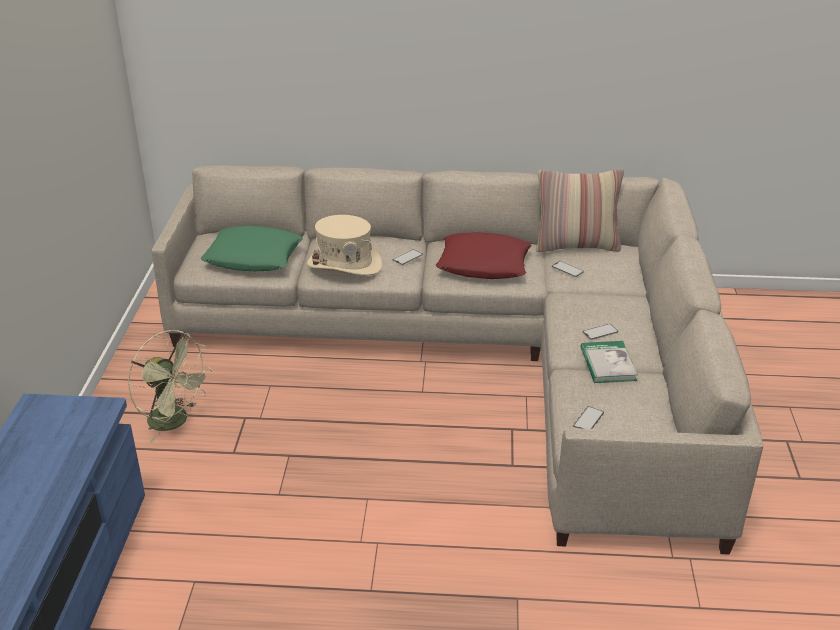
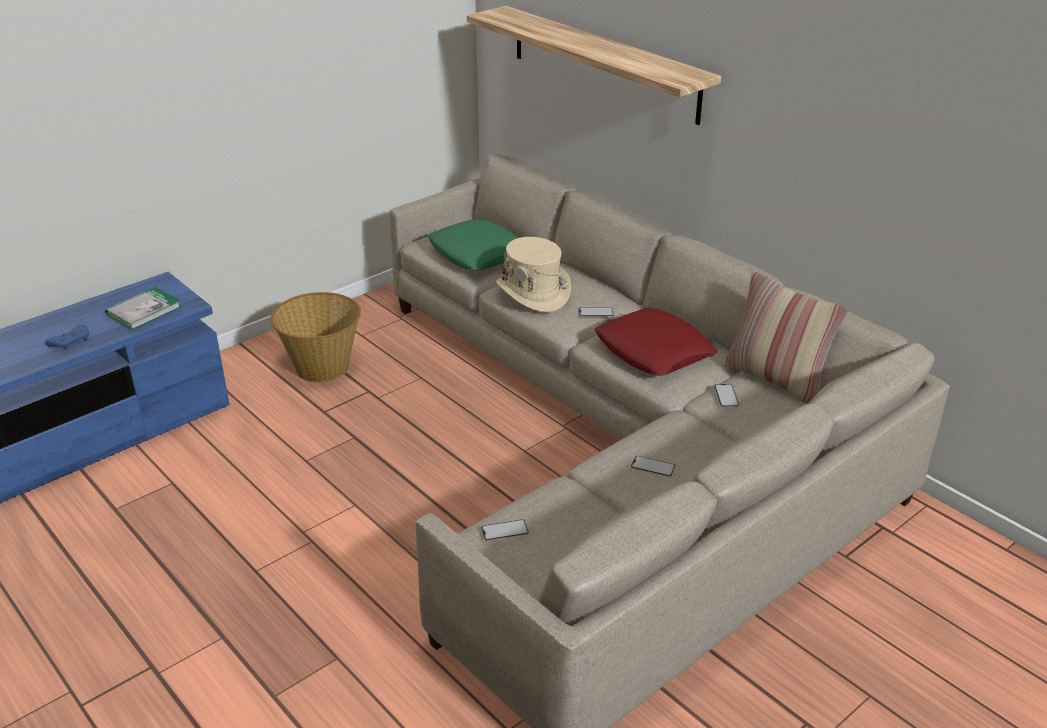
camera: 45 degrees right, 0 degrees up
(41, 496) = (71, 341): none -> blue game controller
(175, 422) = (322, 367): green fan -> basket
(306, 51) = (603, 63): none -> shelf
(607, 364) = (609, 498): book -> book (144, 311)

